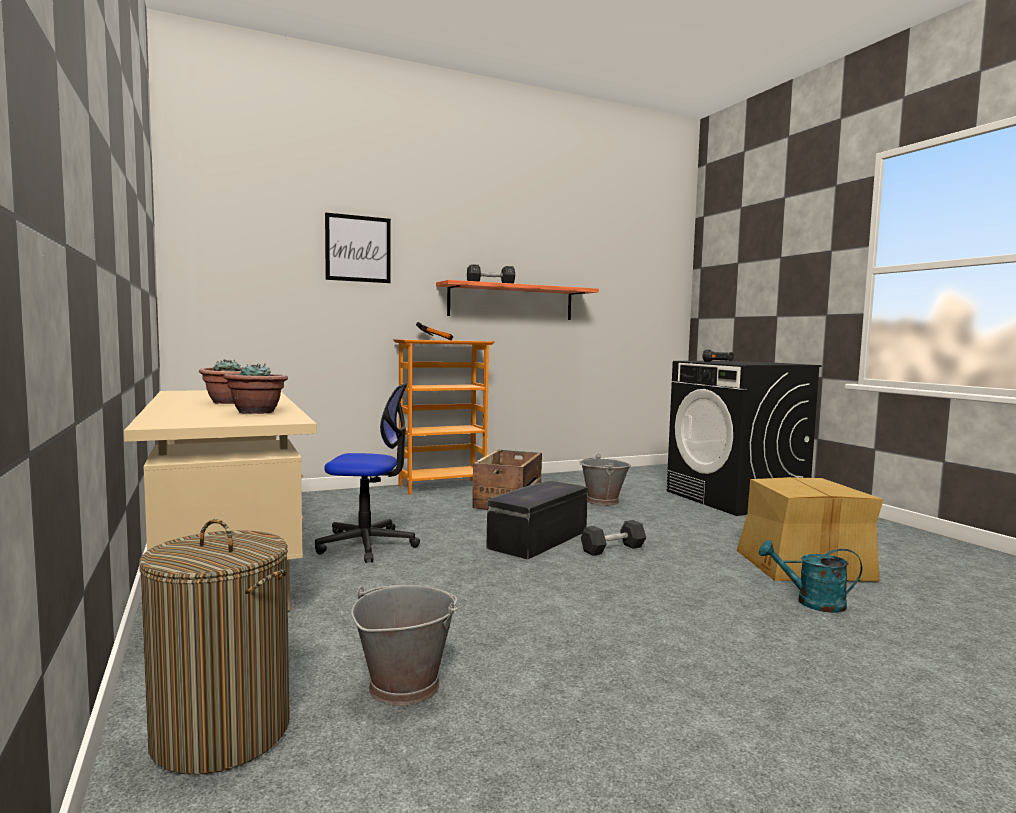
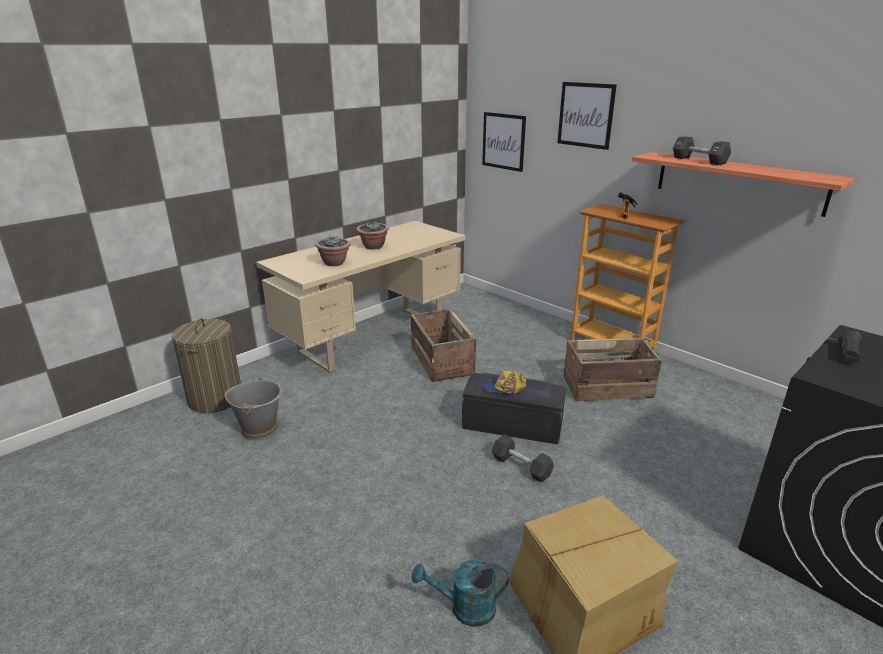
camera: 70 degrees right, 20 degrees up
(237, 282) = (503, 141): none -> picture
(367, 545) = (441, 362): office chair -> crate
(535, 495) = (505, 388): none -> cap
(602, 501) = (674, 438): grey bucket -> none
(811, 602) = (464, 608): turquoise watering can -> turquoise watering can turned 90 degrees counterclockwise

